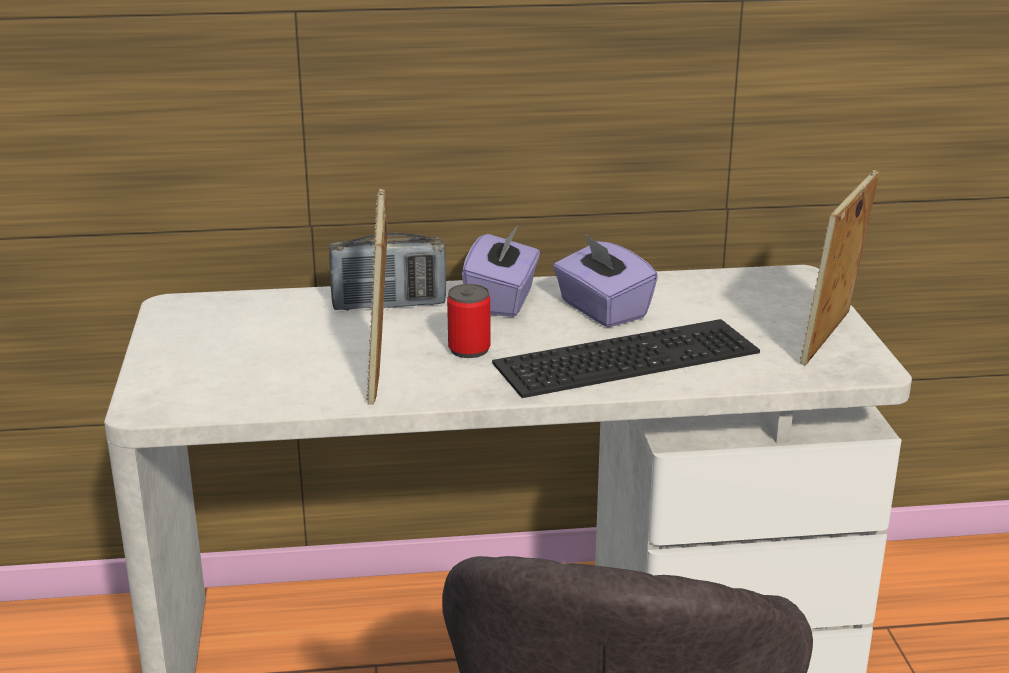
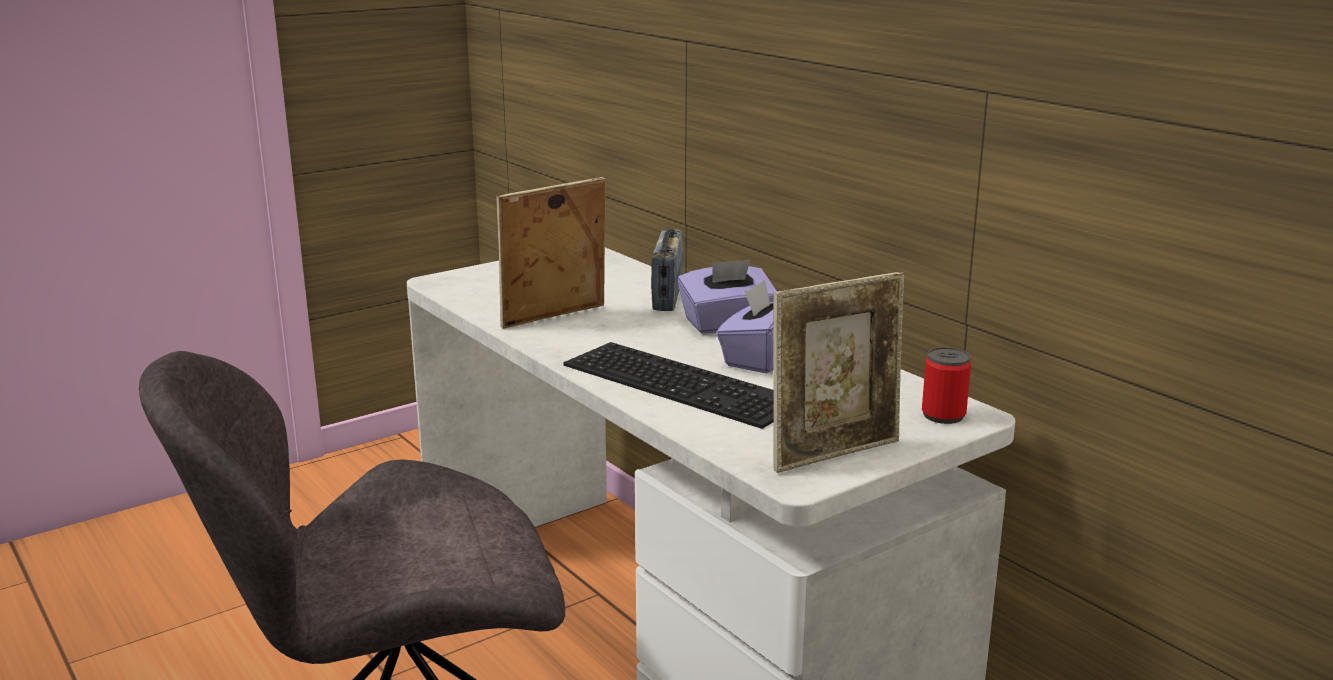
camera: 60 degrees right, 5 degrees down
(389, 304) = (667, 296): radio -> radio turned 45 degrees clockwise
(469, 349) = (624, 334): can -> can (943, 415)
(830, 340) = (835, 453): picture frame -> picture frame turned 150 degrees clockwise

